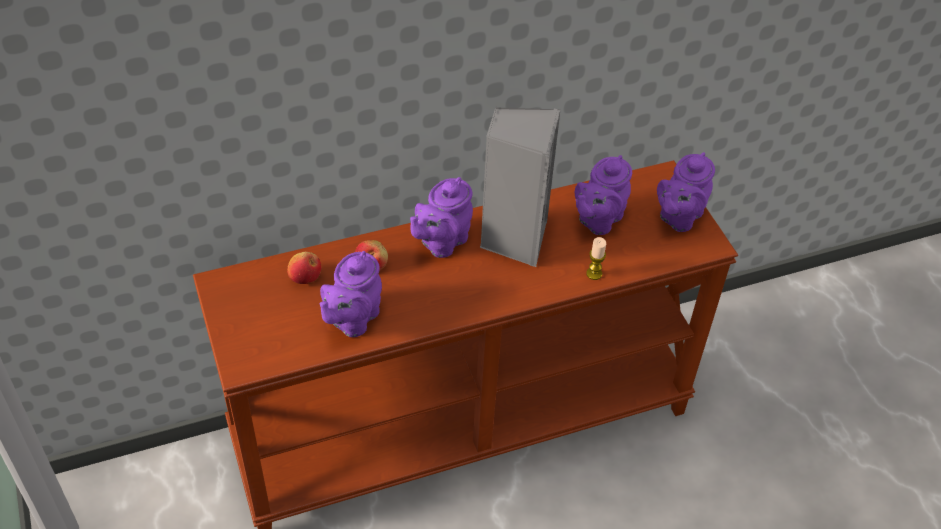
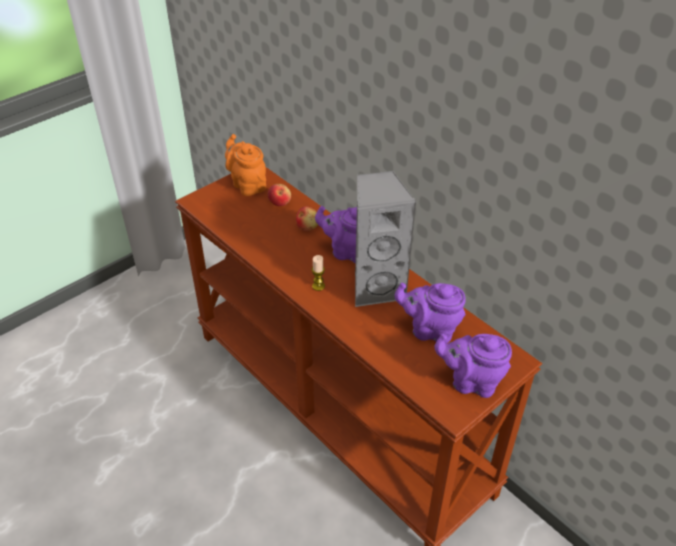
camera: 70 degrees right, 5 degrees down
(244, 299) = (247, 184): none -> orange teapot
(352, 320) = (254, 233): purple teapot -> none
(594, 273) = (369, 342): candle -> candle (318, 286)

